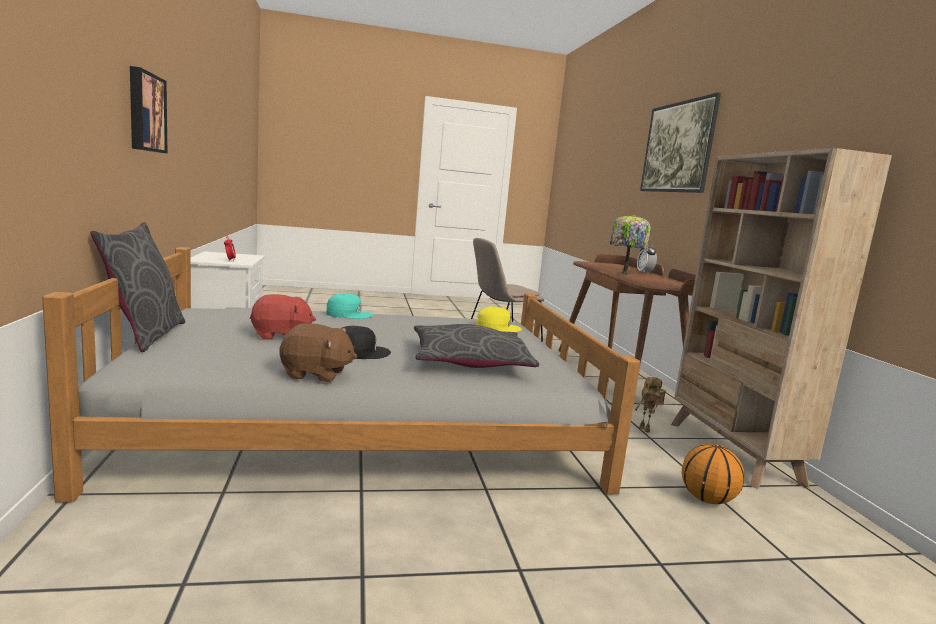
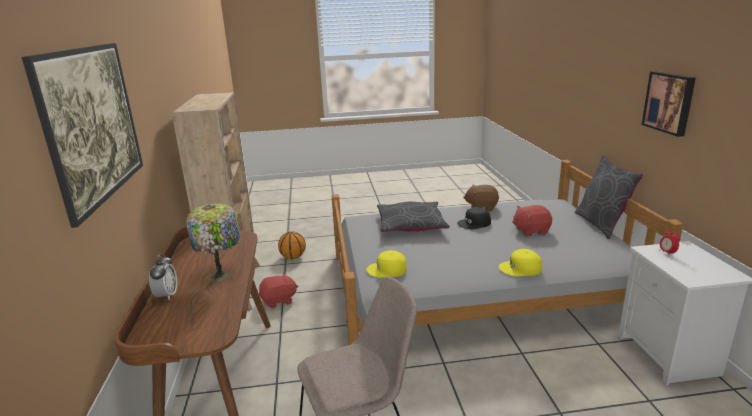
camera: 175 degrees left, 10 degrees up
(349, 314) = (520, 268): turquoise cap -> yellow cap
(646, 430) = (279, 301): toy robot -> red plush toy

